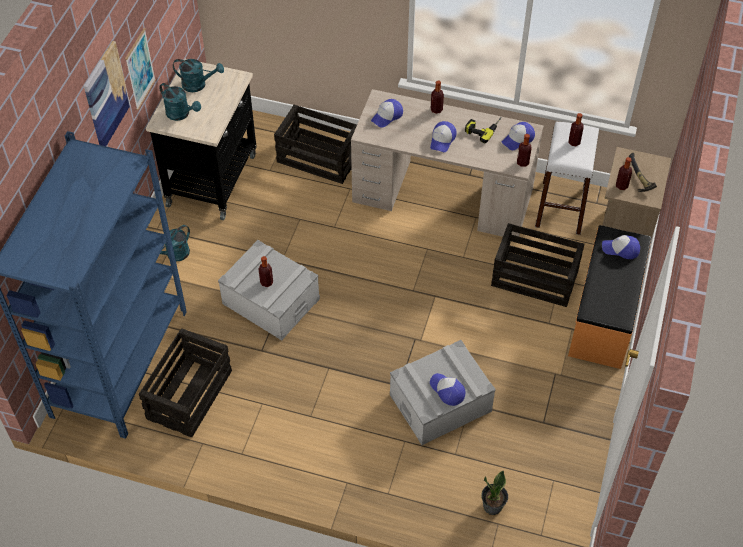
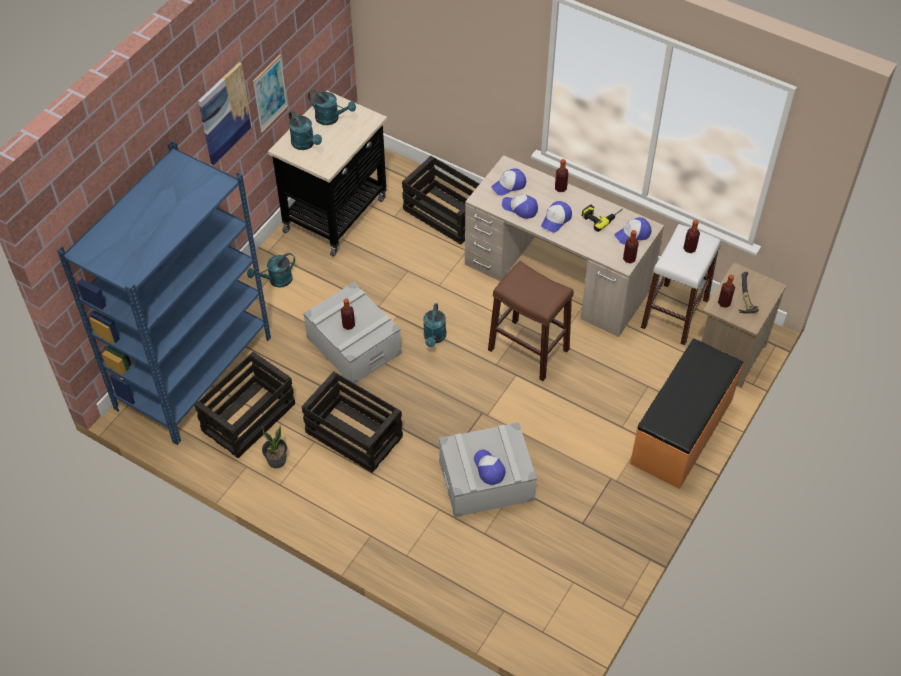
camera: 15 degrees right, 0 degrees up
(346, 278) = (434, 338): none -> turquoise watering can
(438, 269) = (528, 349): none -> brown stool
(493, 506) = (504, 592): potted plant -> potted plant (277, 461)
(533, 278) = (621, 379): crate -> crate (353, 434)
(621, 249) = (706, 367): cap -> cap (520, 208)

